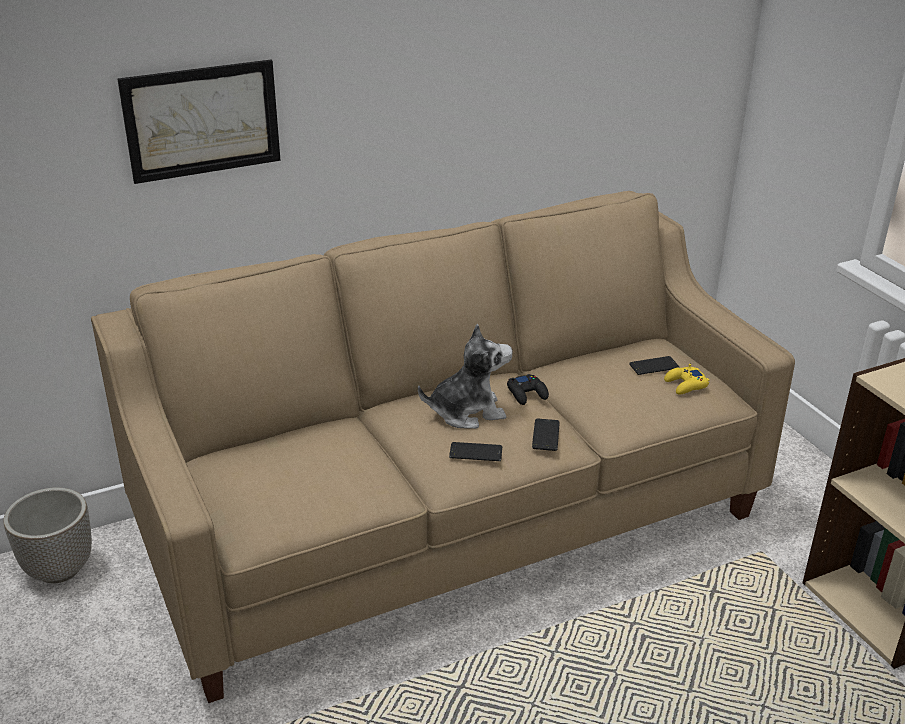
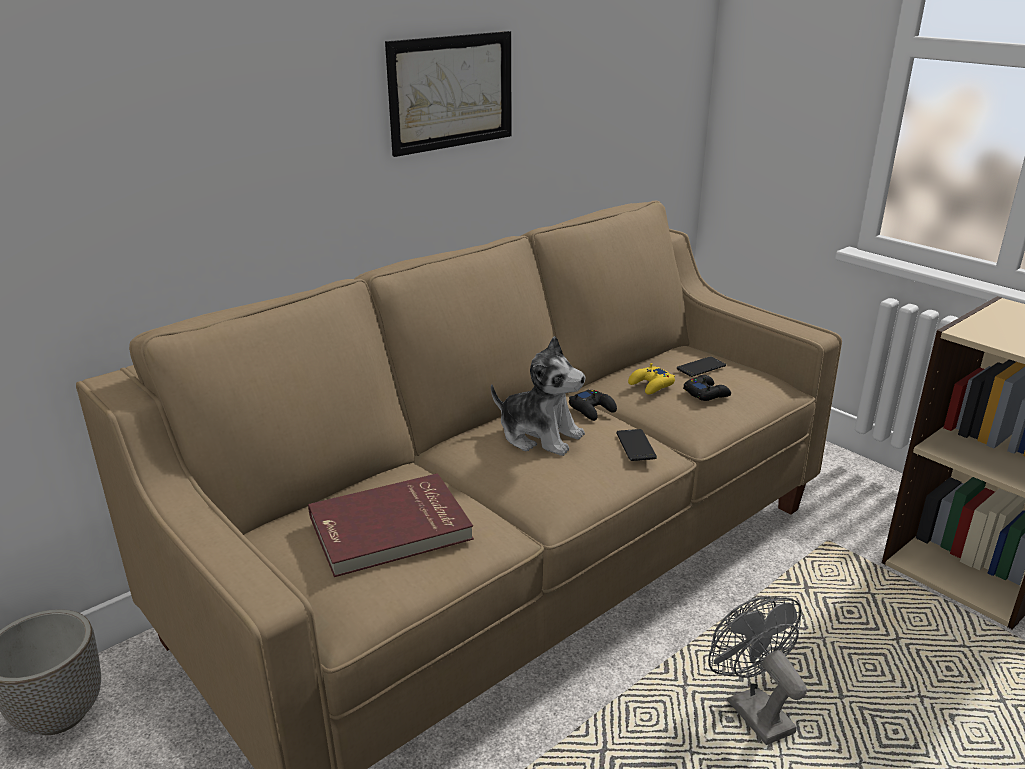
camera: 15 degrees left, 5 degrees down
(202, 120) = (197, 128): picture -> picture (451, 92)
(306, 474) = (390, 529): none -> red book
(467, 412) = (540, 436): plush toy -> plush toy turned 60 degrees clockwise
(475, 452) = (573, 474): phone -> none
(603, 683) = (752, 709): none -> grey fan
(641, 394) = (706, 393): none -> black game controller
(685, 385) = (742, 379): yellow game controller -> yellow game controller (651, 385)

